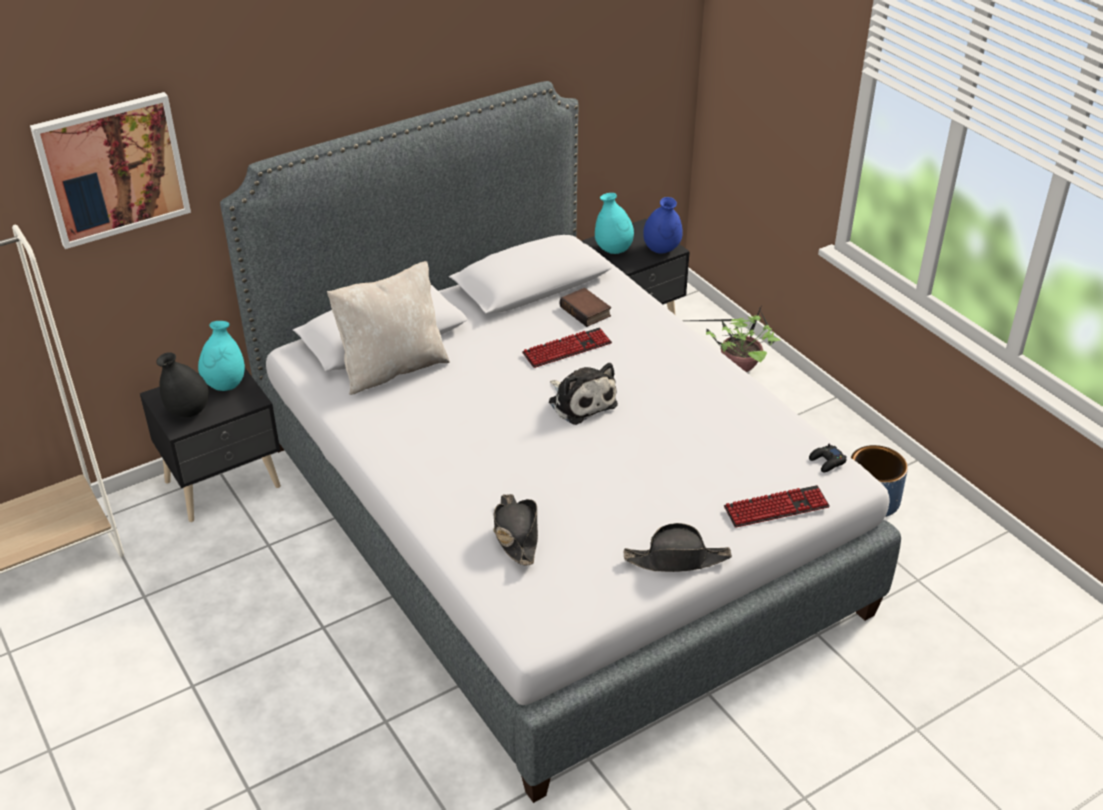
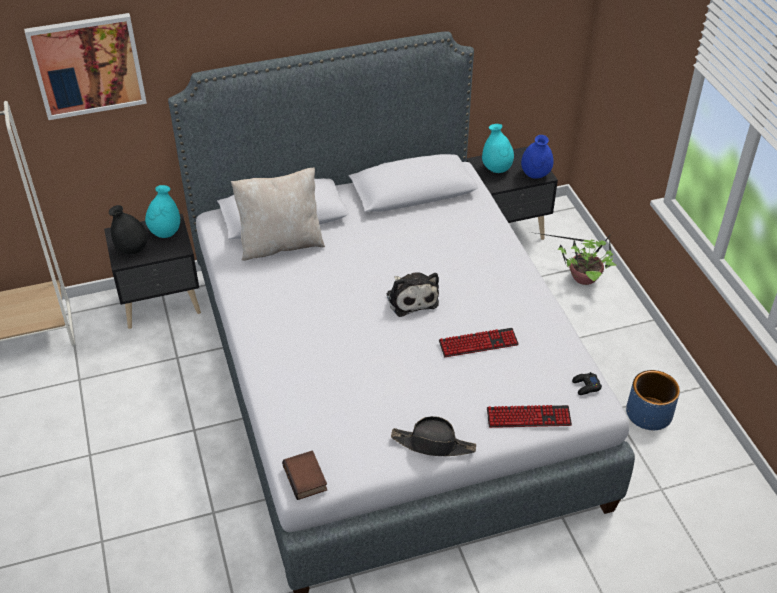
camera: 15 degrees right, 5 degrees up
(516, 534) = (319, 399): black hat -> none
(567, 349) = (418, 251): keyboard -> keyboard (478, 343)
(587, 311) = (446, 222): book -> book (306, 478)

